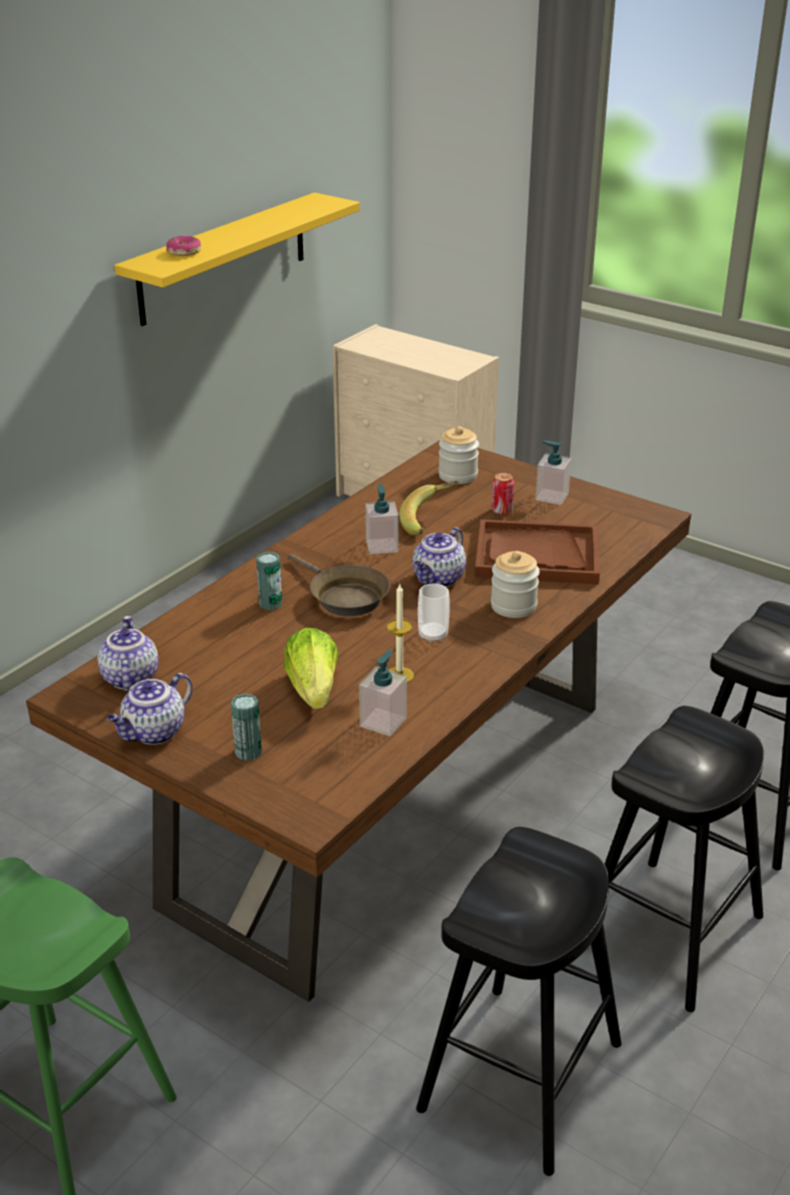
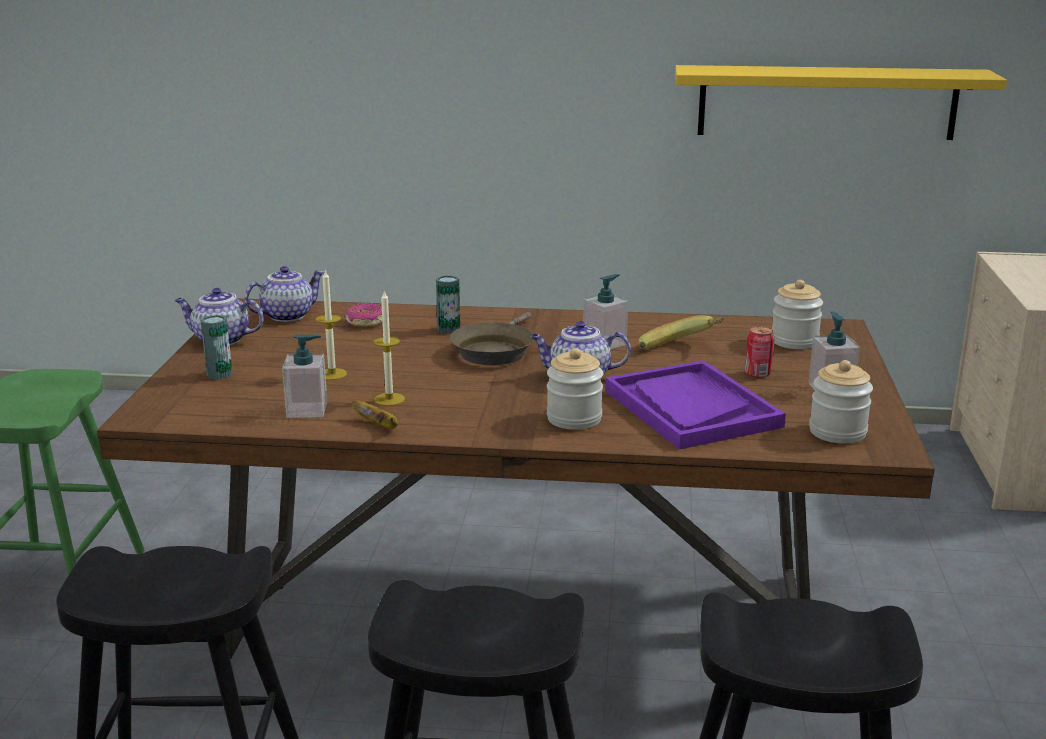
camera: 60 degrees right, 10 degrees down
(184, 252) = (742, 69): donut -> donut (366, 322)
(313, 689) = (332, 374): lettuce -> candle
(433, 635) = (473, 397): cup -> none
(449, 694) = (378, 425): none -> banana
(536, 556) = (691, 408): brown tray -> purple tray
(619, 521) = (837, 432): none -> jar

